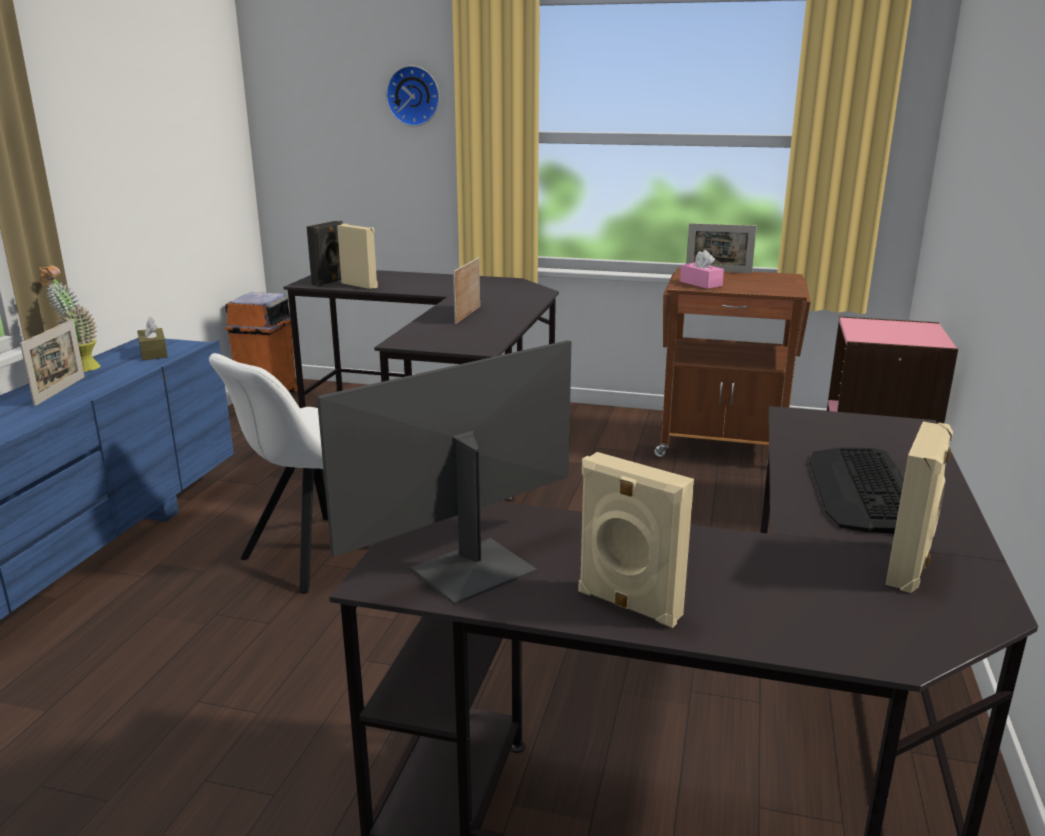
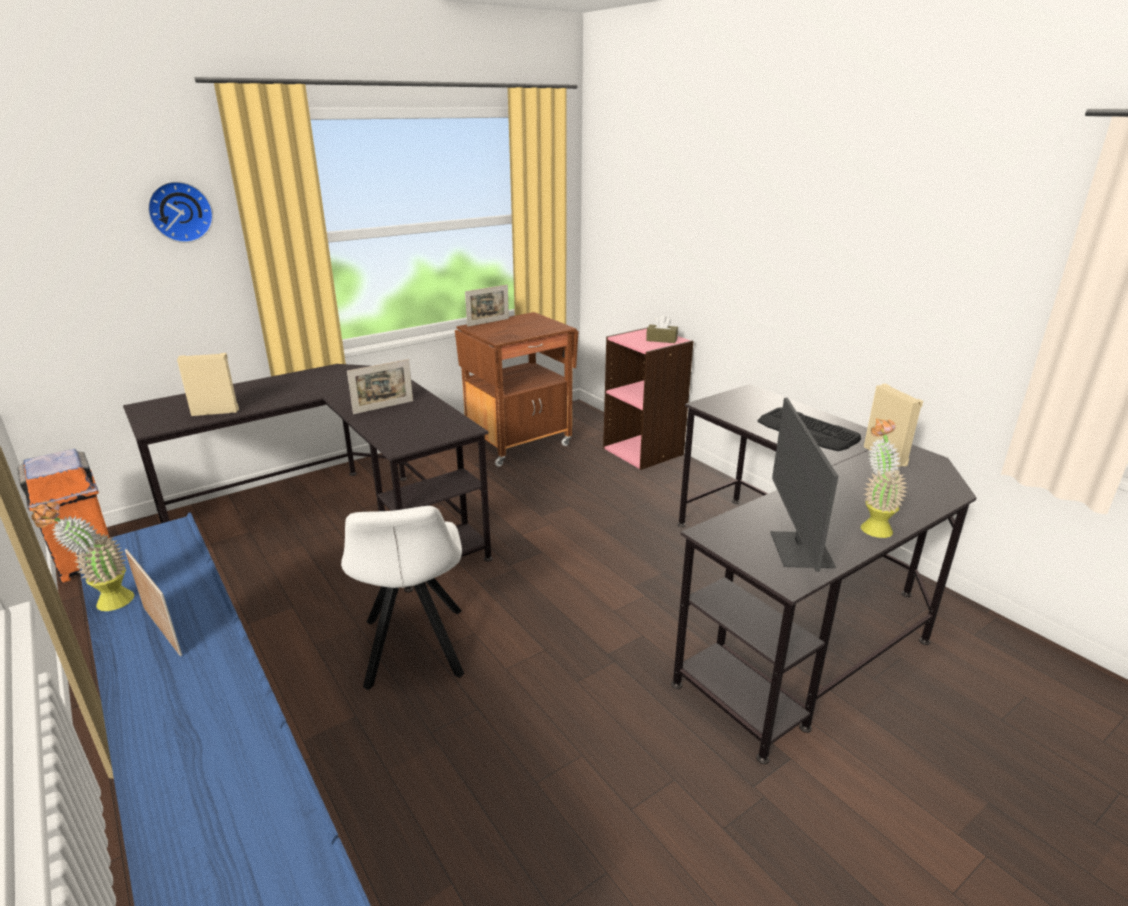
camera: 50 degrees left, 5 degrees up
(153, 353) = (150, 553): brown tissue box -> brown tissue box (661, 340)
(330, 282) = (175, 418): black speaker -> none
(467, 315) = (383, 407): picture frame -> picture frame turned 90 degrees counterclockwise
(627, 605) = (871, 525): beige speaker -> potted plant
(701, 284) = (503, 335): pink tissue box -> none

